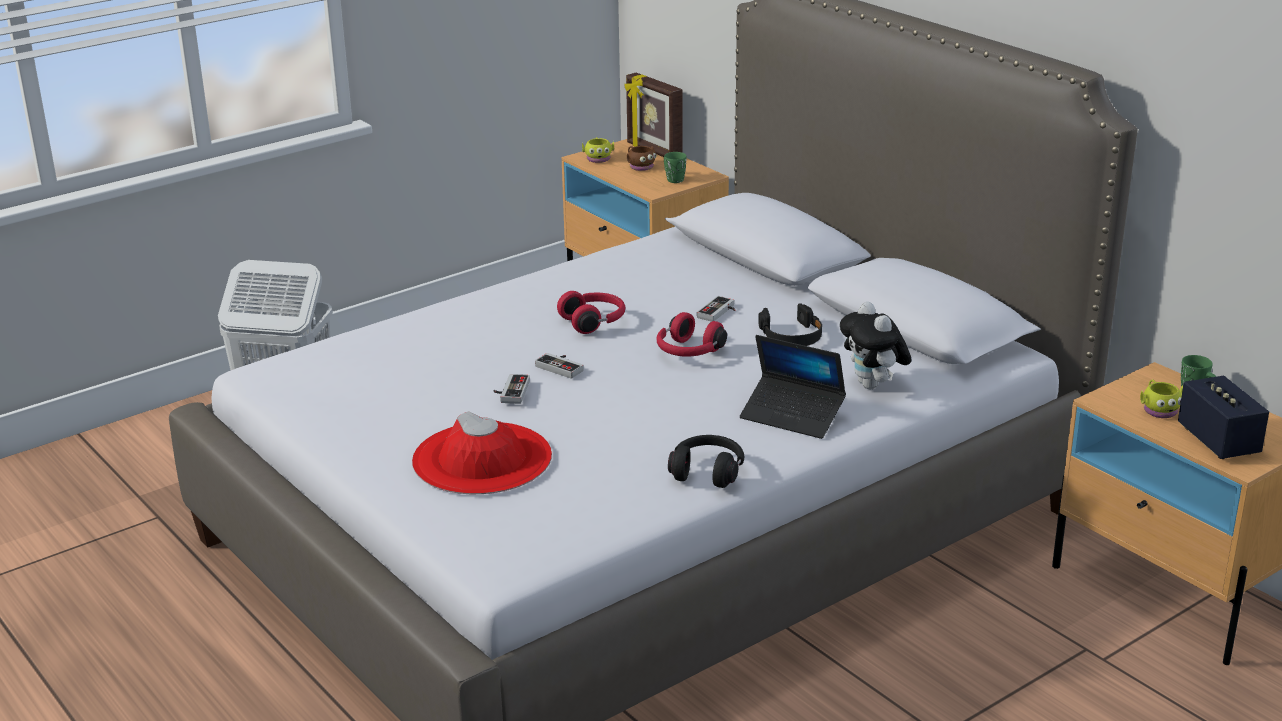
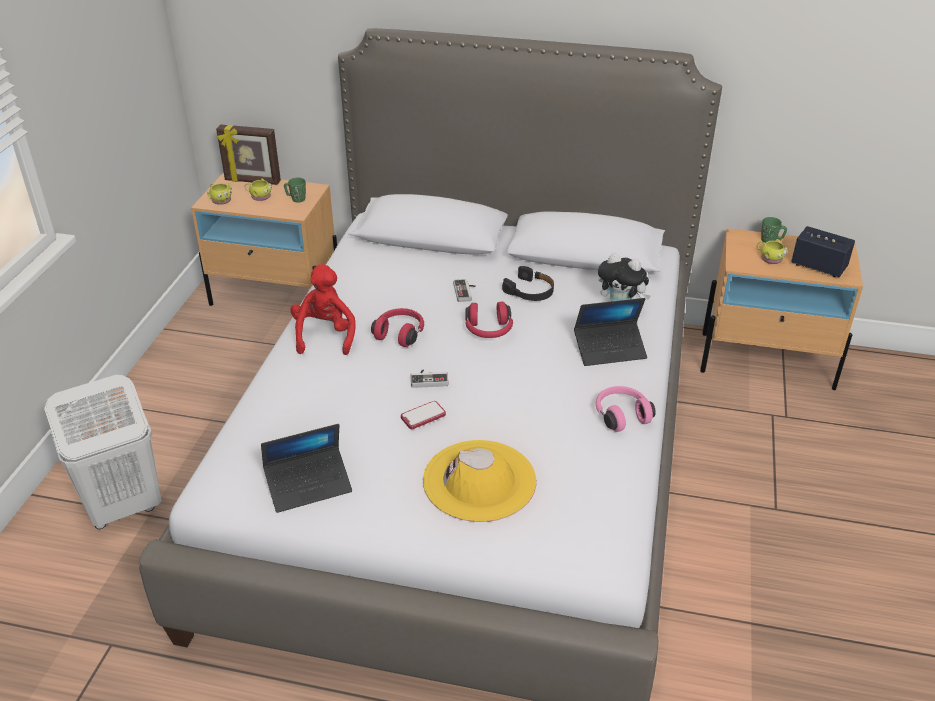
camera: 40 degrees left, 10 degrees up
(336, 399) = (309, 485): none -> laptop
(482, 459) = (479, 480): red hat -> yellow hat
(510, 391) = (423, 416): game controller -> phone
(523, 298) = (325, 335): none -> red plush toy
(640, 166) = (259, 196): brown mug -> yellow mug
(708, 472) = (621, 415): black headphones -> pink headphones

